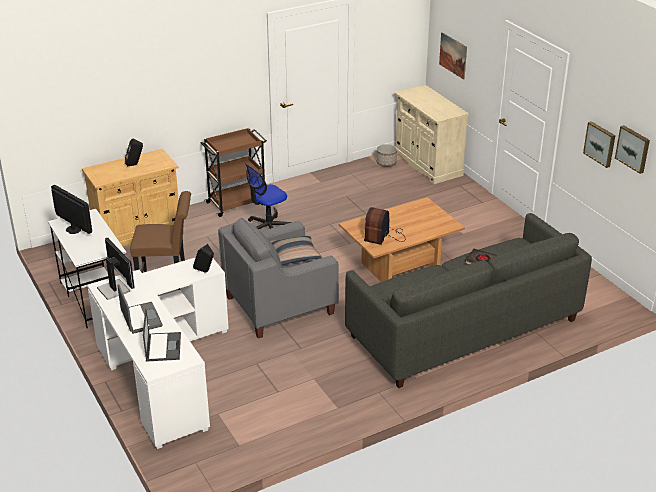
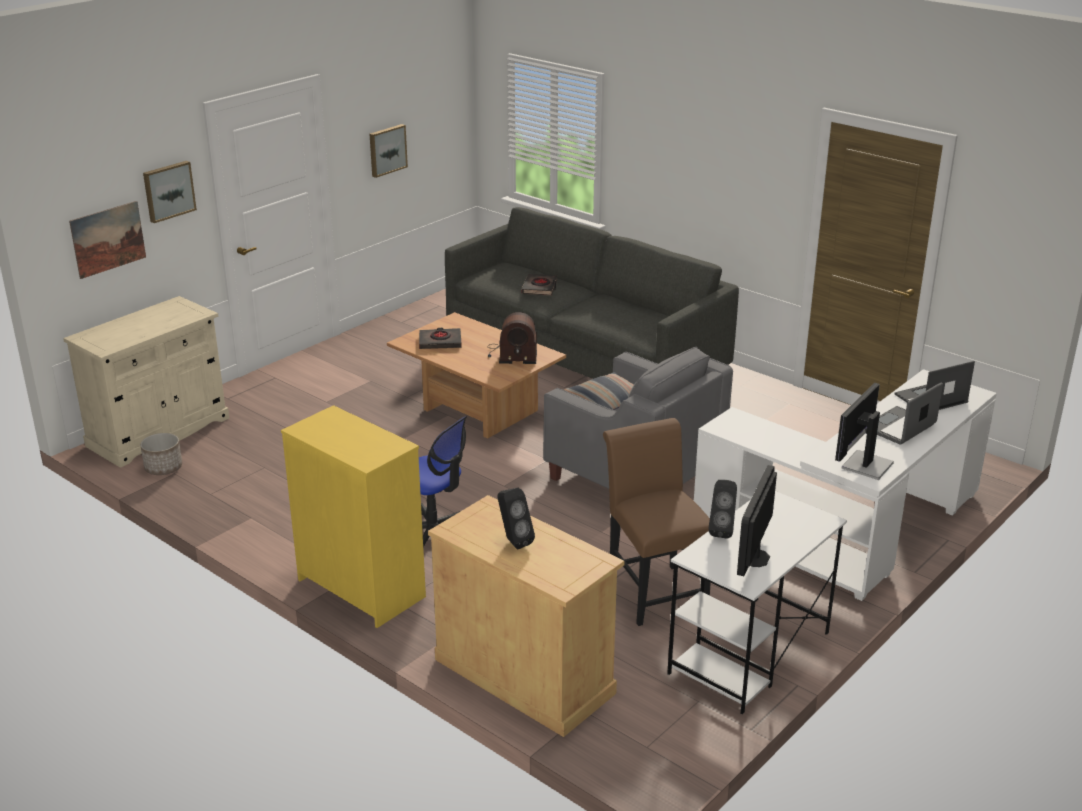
camera: 110 degrees left, 5 degrees down
(205, 272) = (745, 419): black speaker -> black speaker (722, 530)
(237, 203) = (362, 588): brown cart -> yellow dresser
(417, 214) = (440, 342): none -> black book
(633, 148) = (424, 120): picture -> picture (168, 191)

